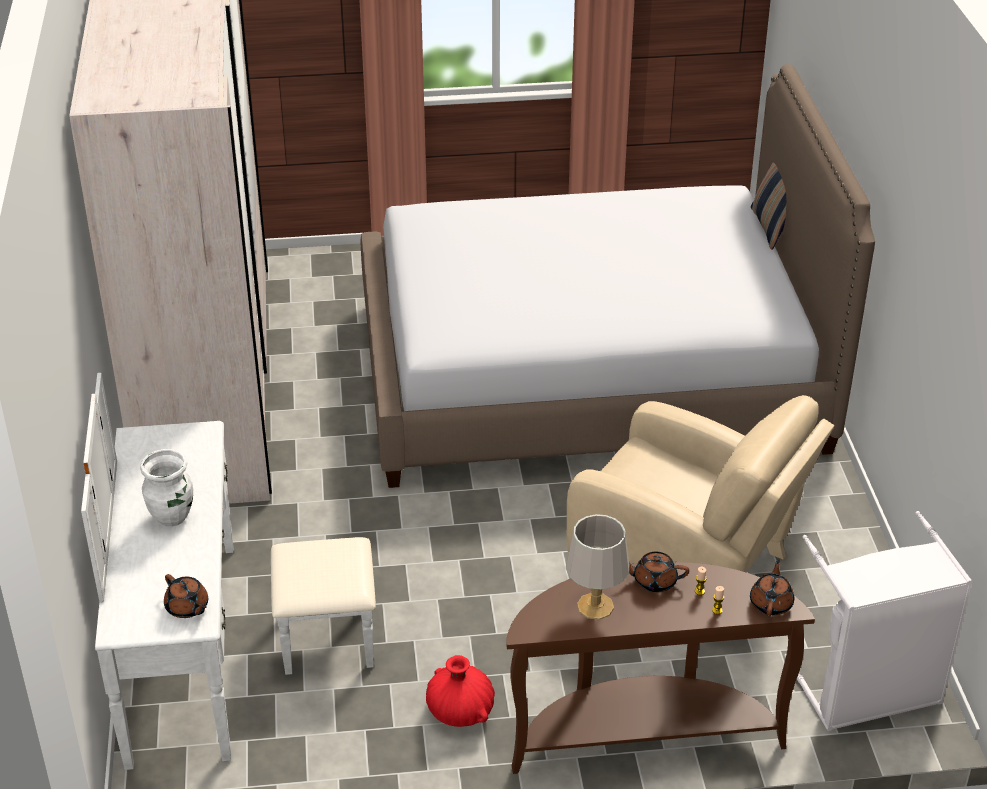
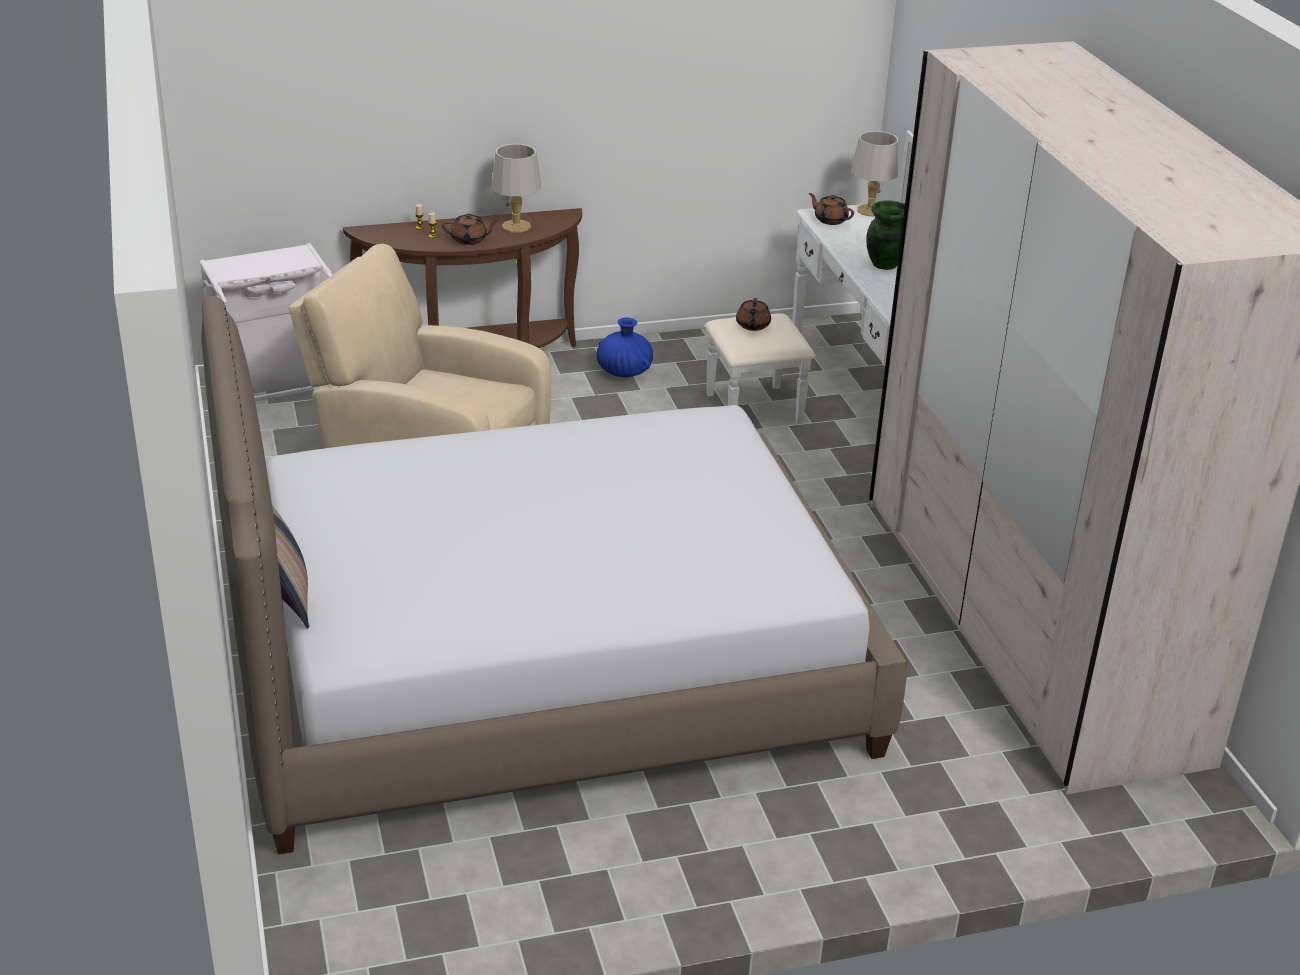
camera: 170 degrees right, 5 degrees down
(122, 626) = (870, 210): none -> grey table lamp
(172, 517) = (884, 264): white vase -> green vase
(460, 712) = (624, 372): red vase -> blue vase
(771, 603) = (375, 232): brown teapot -> brown teapot (752, 325)

